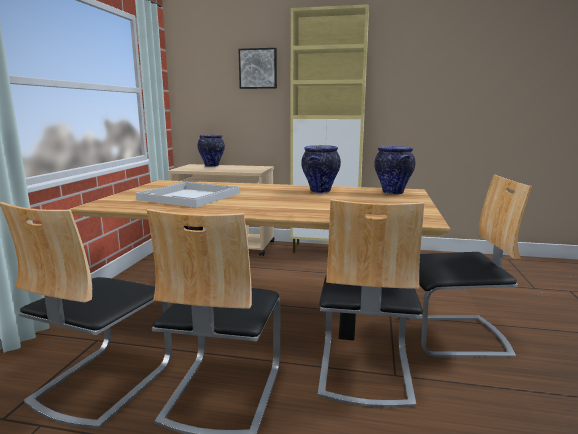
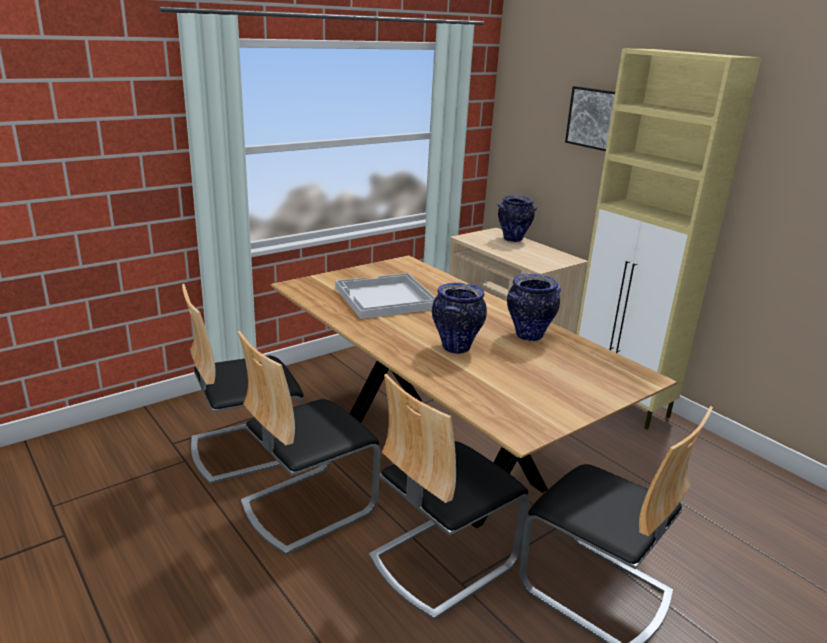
camera: 40 degrees right, 10 degrees up
(392, 192) = (611, 371): vase -> vase (456, 347)

